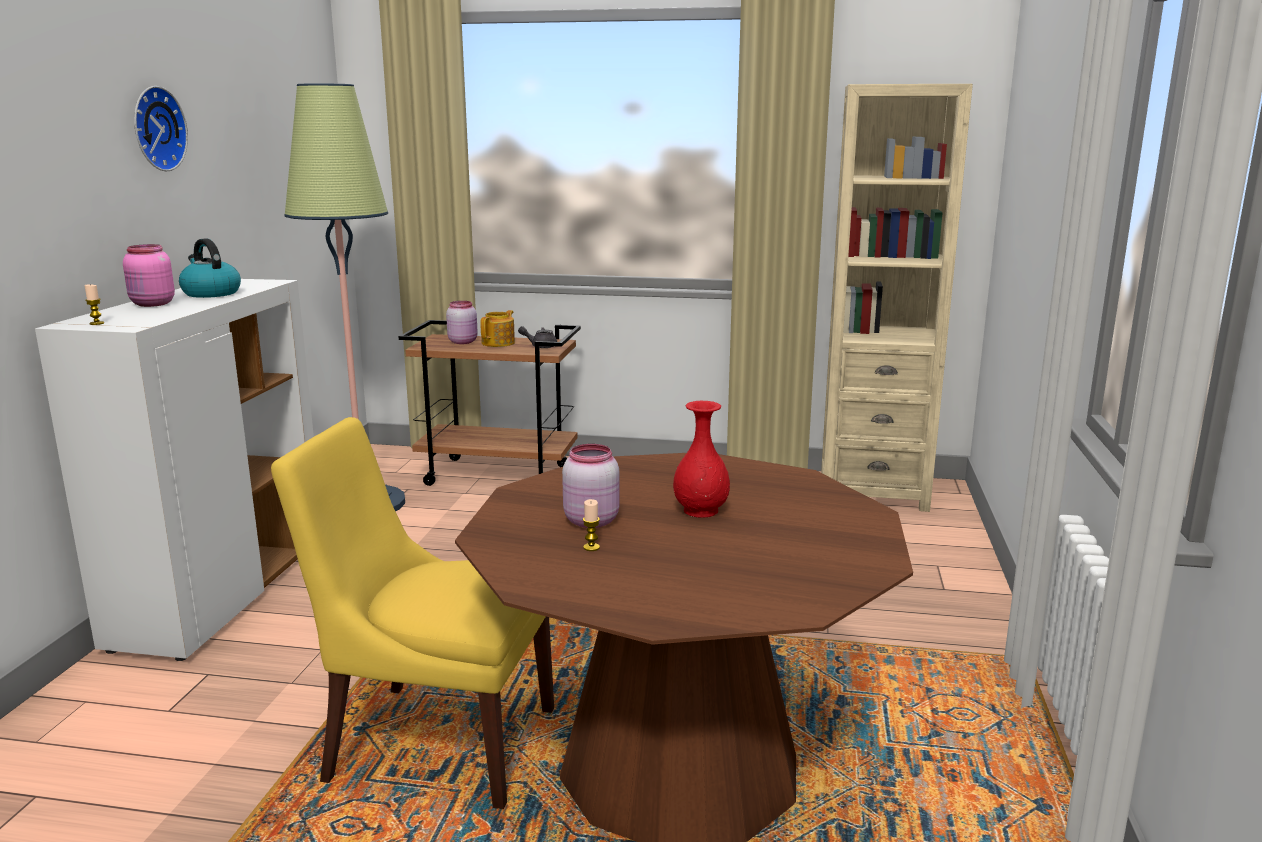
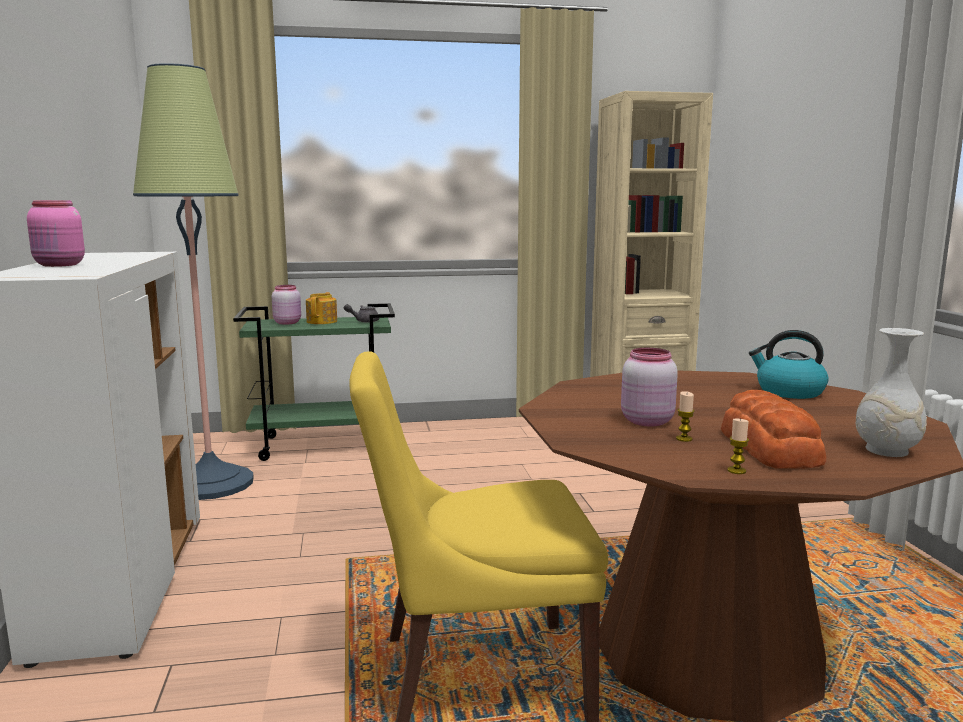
camera: 20 degrees left, 5 degrees down
(97, 323) = (29, 276): candle -> candle (736, 471)
(155, 129) = (30, 86): wall clock -> none
(210, 293) = (107, 258): kettle -> kettle (788, 392)
(499, 475) = (324, 445): brown cart -> green cart
(657, 571) = (769, 447): none -> bread
(701, 511) = (720, 405): red vase -> none
(771, 594) = (886, 450): none -> white vase

